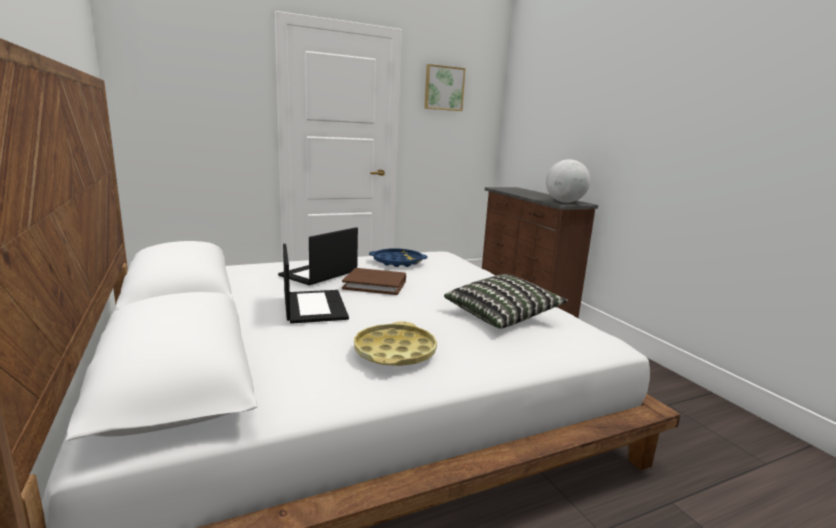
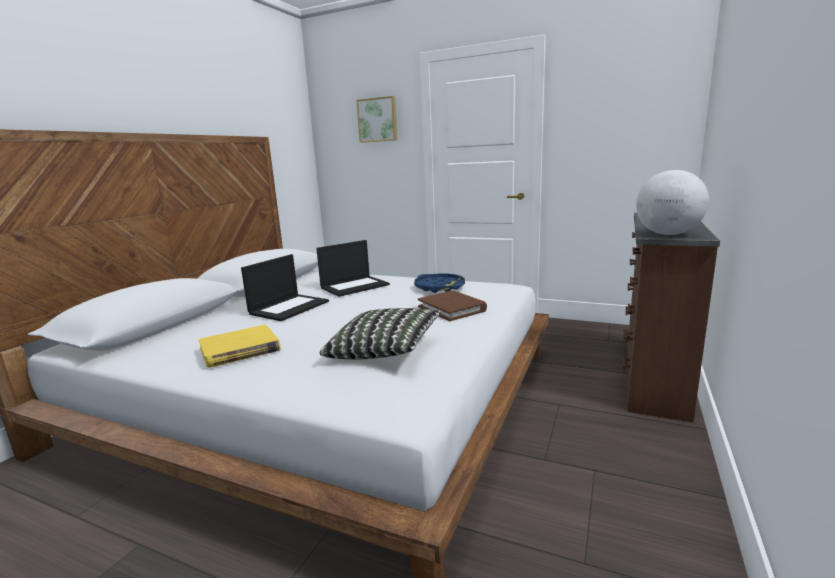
camera: 50 degrees right, 0 degrees up
(319, 274) = (355, 286): laptop -> laptop turned 150 degrees clockwise
(375, 284) = (366, 301): brown book -> brown book (452, 308)
(395, 352) = (240, 350): yellow tray -> yellow book
(443, 88) = (603, 91): picture -> picture (378, 120)

